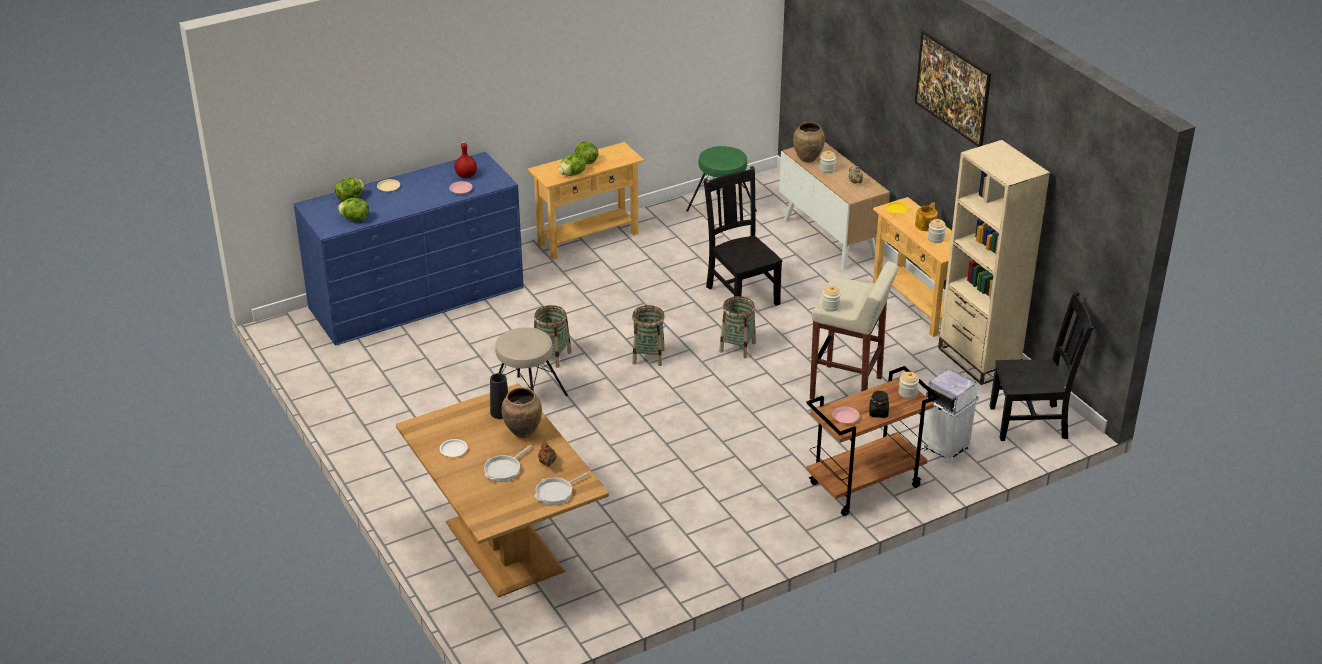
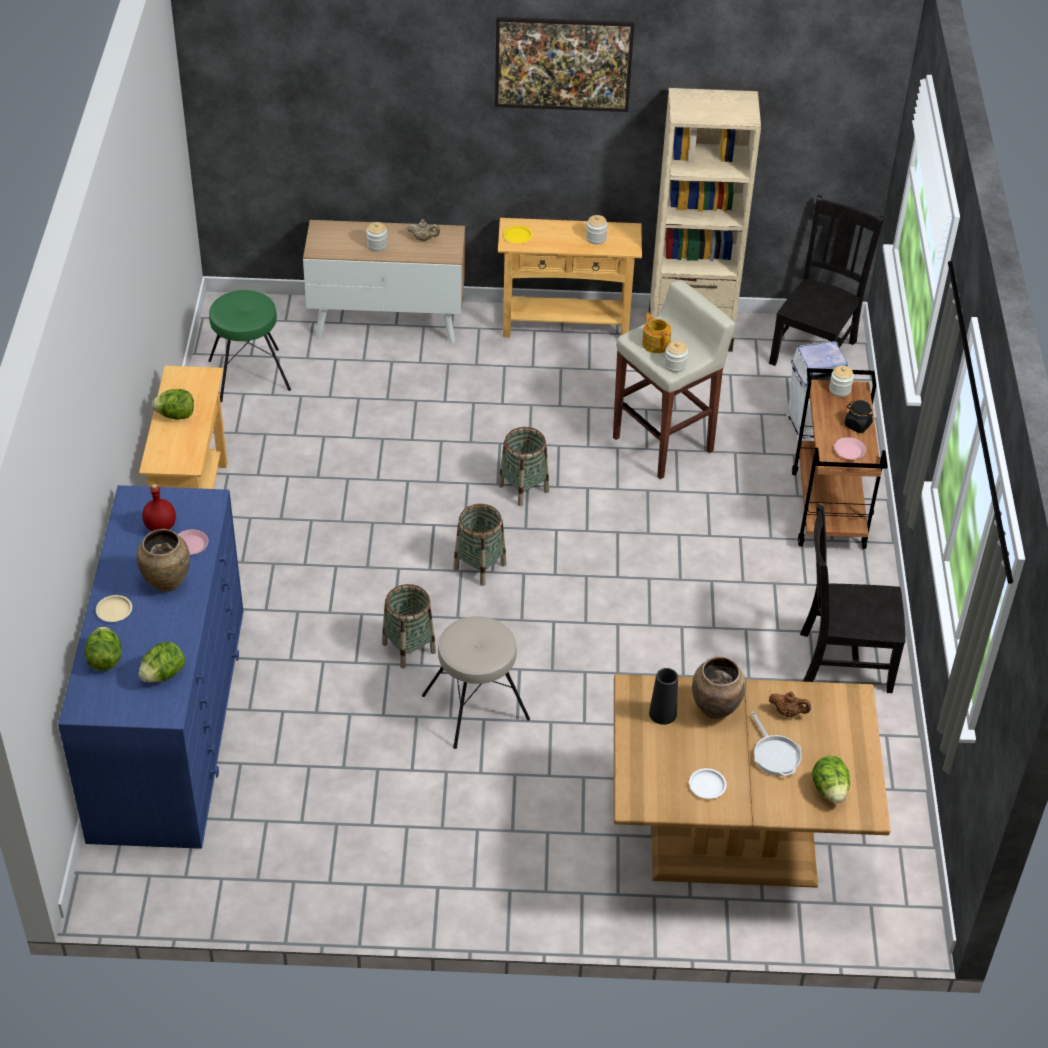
camera: 60 degrees left, 10 degrees up
(556, 492) = (847, 727): frying pan -> none
(572, 174) = (194, 440): lettuce -> lettuce (829, 789)
(741, 294) = (428, 438): black chair -> black chair (841, 661)
(807, 158) = (340, 248): brown vase -> brown vase (167, 583)
(926, 225) = (565, 232): teapot -> teapot (656, 343)

